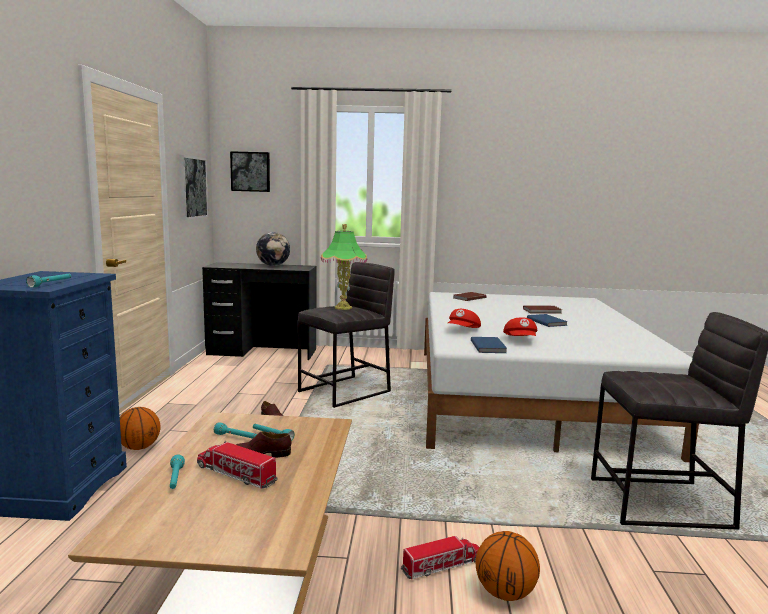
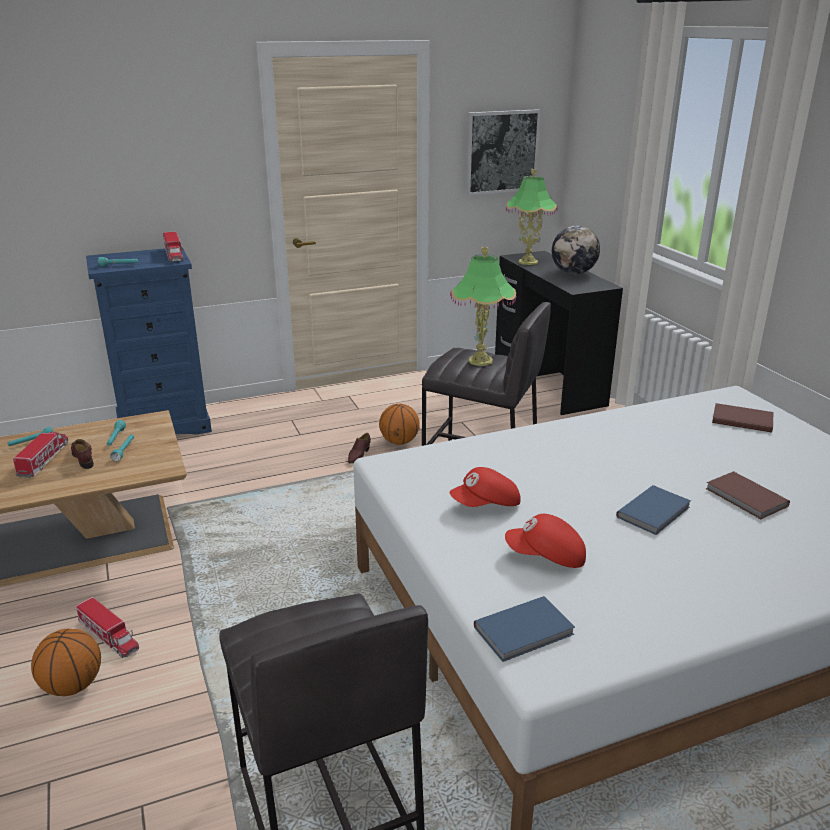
camera: 65 degrees right, 15 degrees up
(68, 273) = (174, 255): none -> toy truck
(139, 447) = (248, 422): basketball -> basketball (399, 442)
(231, 266) = (528, 262): none -> table lamp
(250, 171) = (599, 130): picture -> none
(463, 330) = (492, 454): red cap -> red cap (546, 557)
(489, 347) = (419, 486): blue book -> blue book (526, 631)

